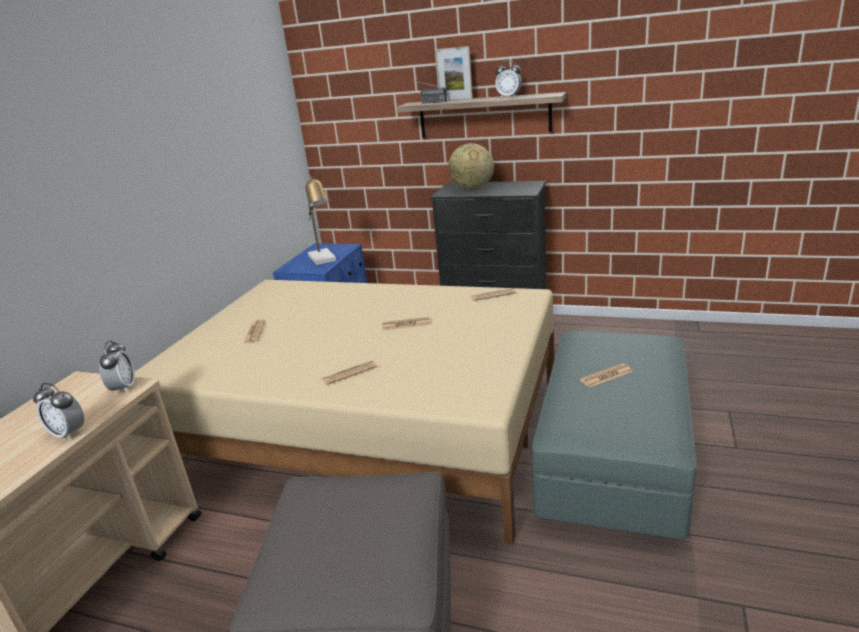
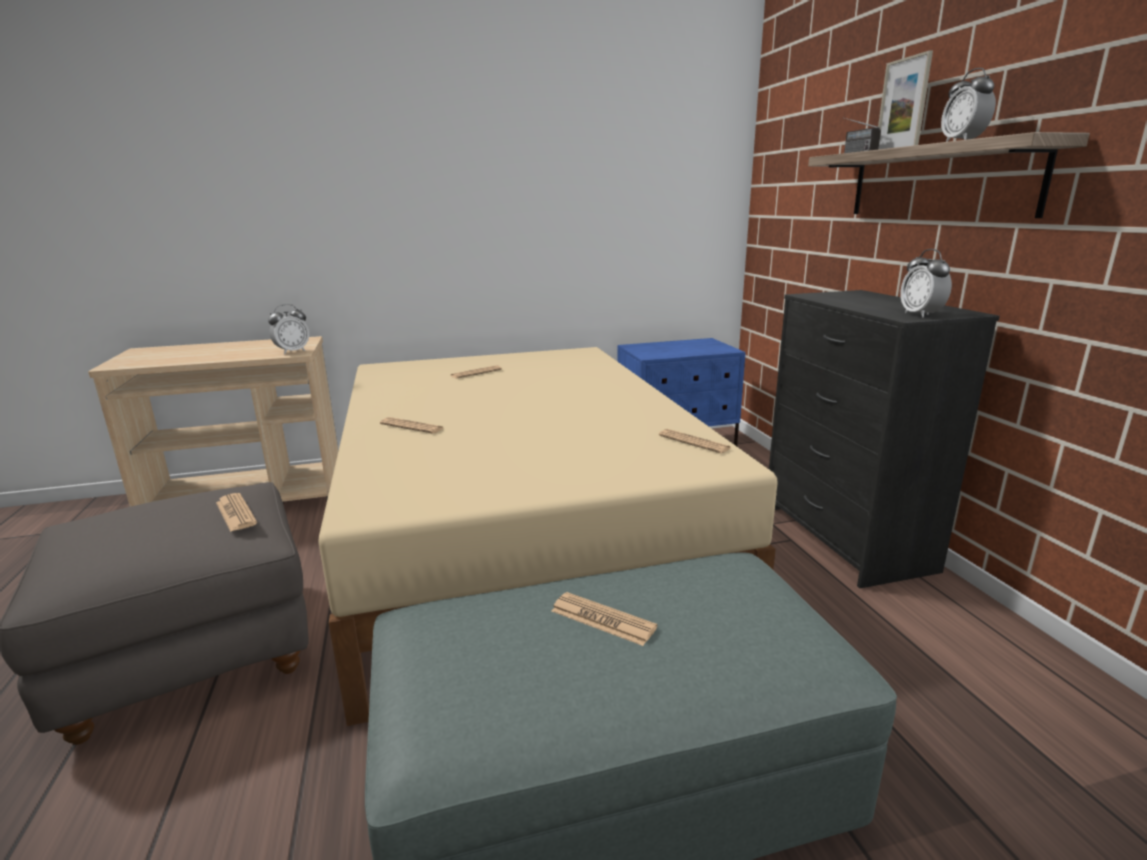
camera: 55 degrees right, 5 degrees down
(68, 433) = (216, 358): alarm clock -> alarm clock (920, 315)
(324, 259) = (677, 350): table lamp -> none
(406, 324) = (551, 420): newspaper -> newspaper (236, 513)
(472, 189) = (856, 299): globe -> none

